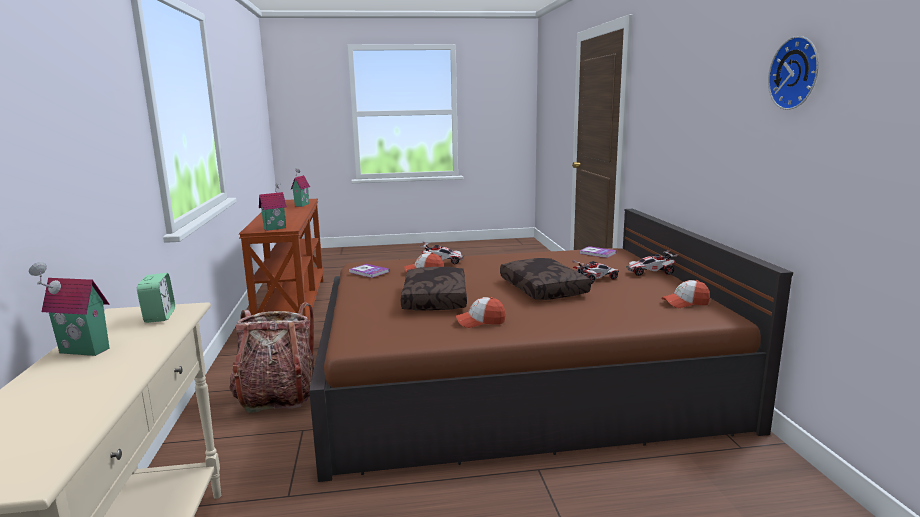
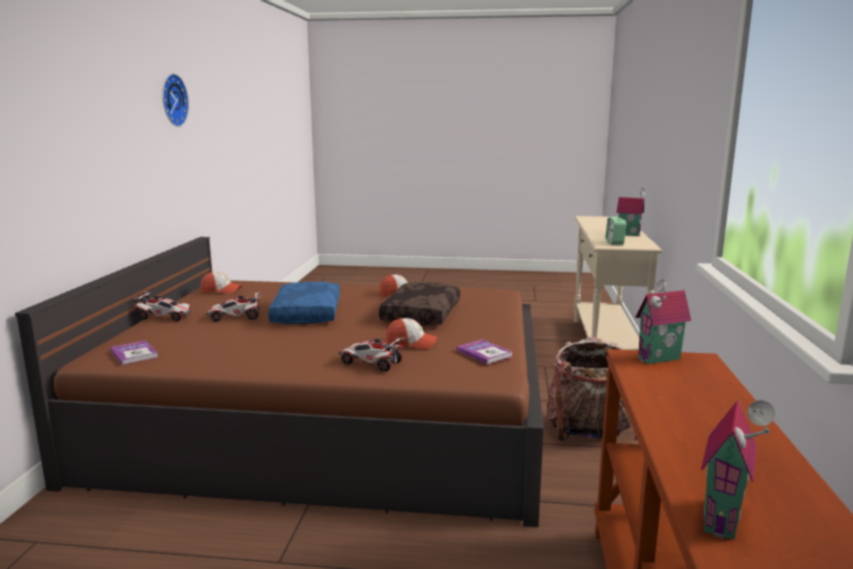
camera: 165 degrees left, 0 degrees up
(544, 289) = (305, 313): brown pillow -> blue pillow

